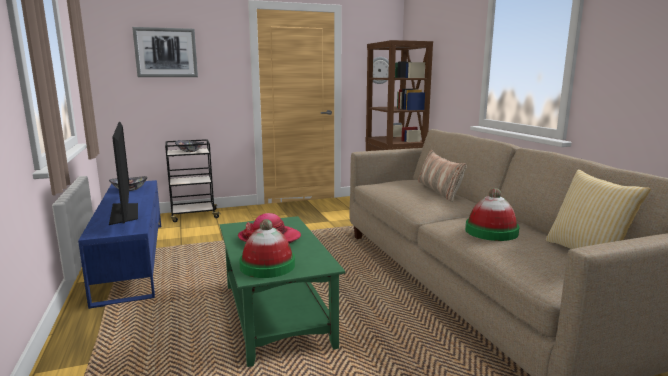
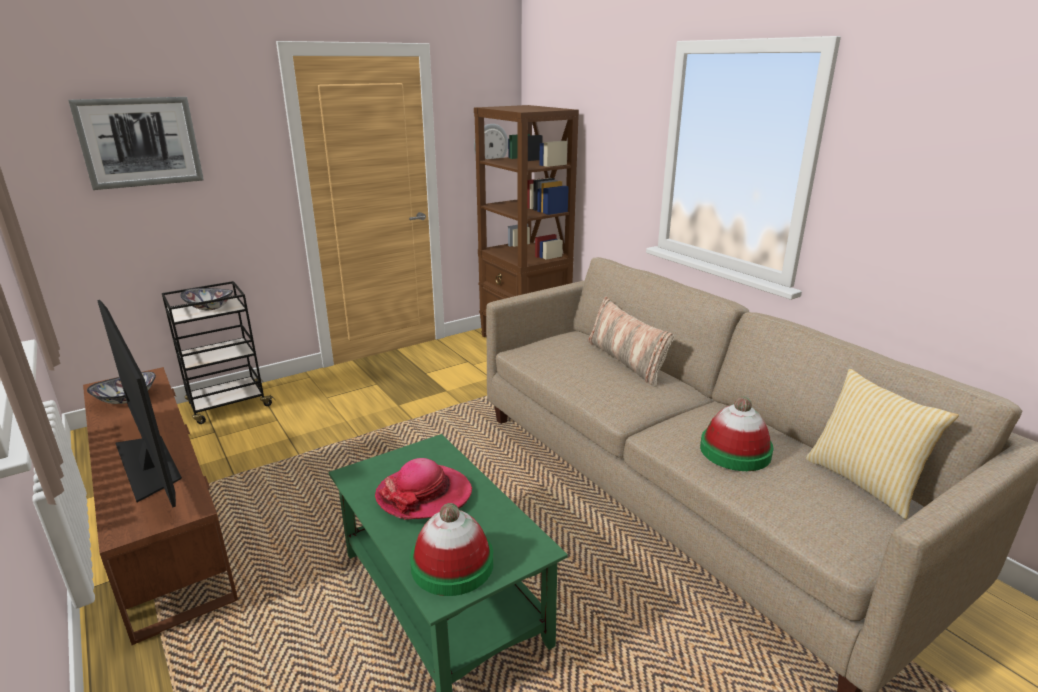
camera: 15 degrees left, 10 degrees up
(133, 258) = (162, 516): blue tv stand -> brown tv stand

